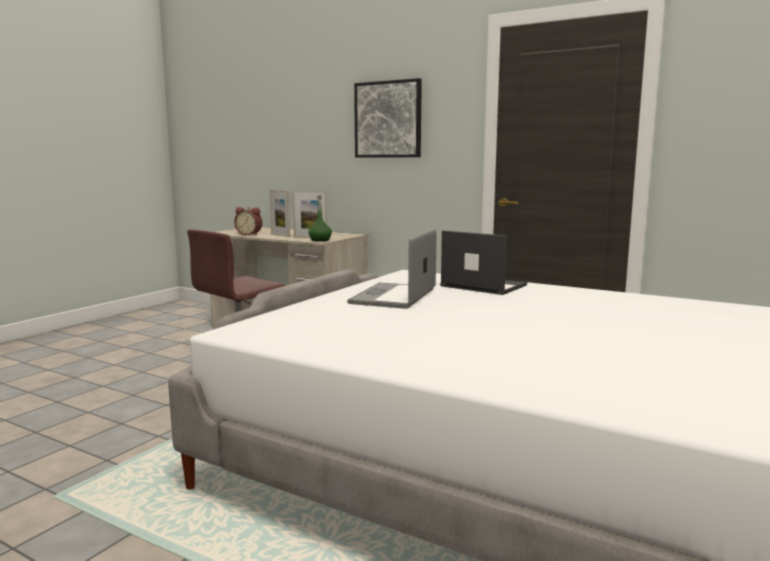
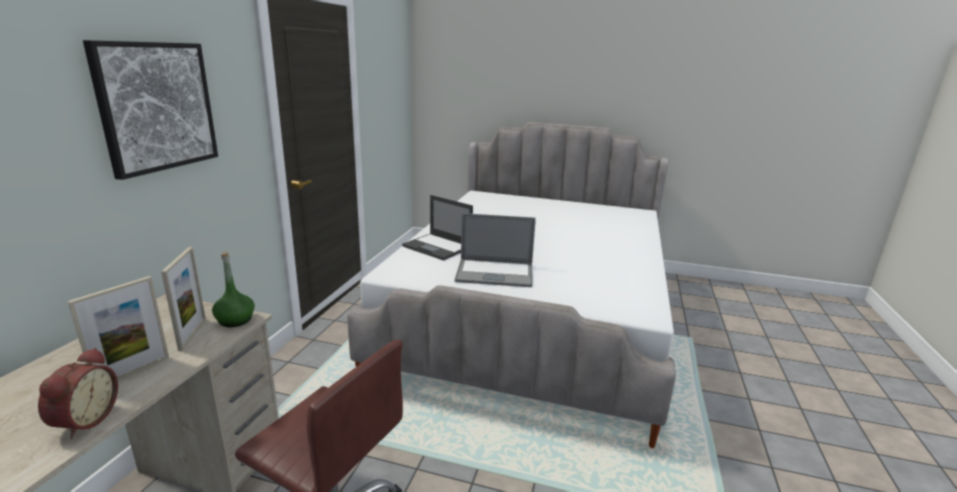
camera: 105 degrees left, 10 degrees up
(482, 285) = (438, 247): laptop -> laptop turned 75 degrees counterclockwise

